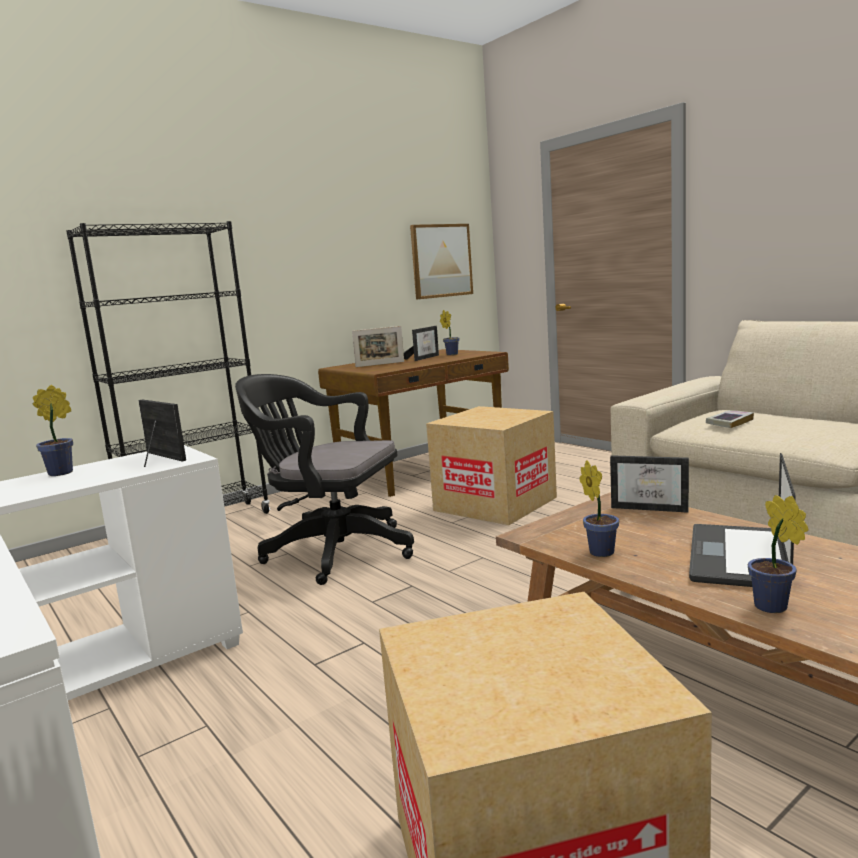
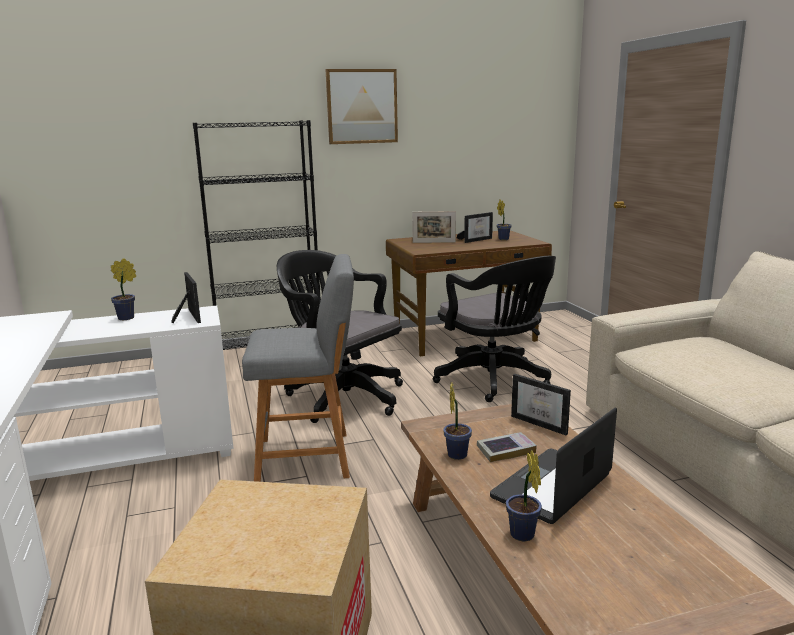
camera: 20 degrees right, 5 degrees up
(349, 622) = (310, 457): none -> grey stool
(441, 261) = (517, 149): picture -> picture (362, 106)
(495, 504) = (495, 381): cardboard box -> black office chair
(729, 422) = (685, 355): book -> book (506, 450)

